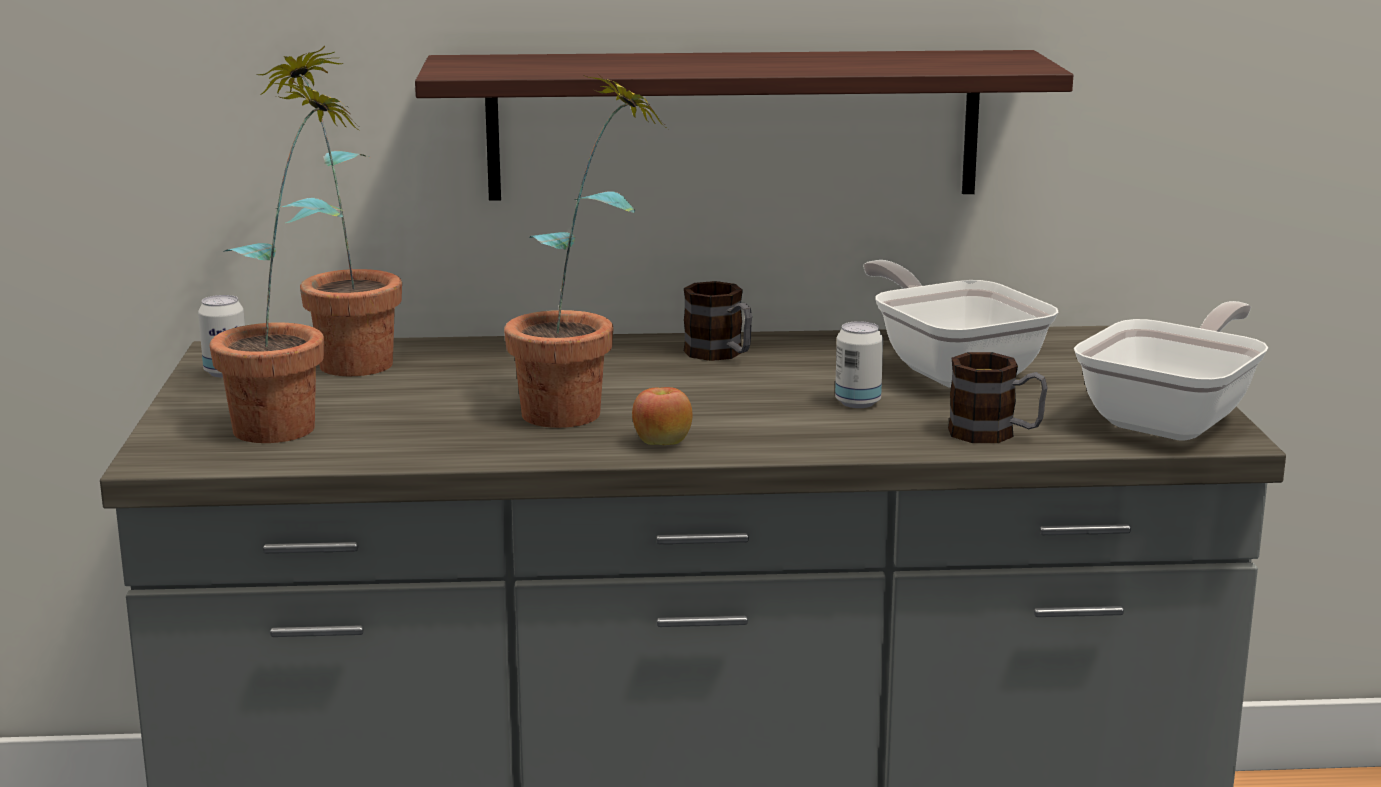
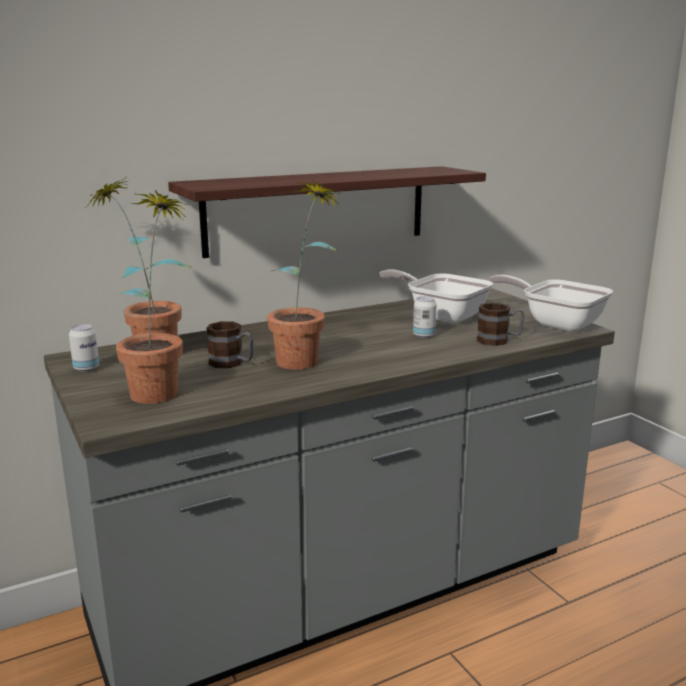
camera: 25 degrees left, 0 degrees up
(662, 443) = (365, 368): apple -> none
(721, 355) = (333, 323): mug -> mug (232, 363)
(1174, 419) = (556, 323): frying pan -> frying pan turned 60 degrees counterclockwise

